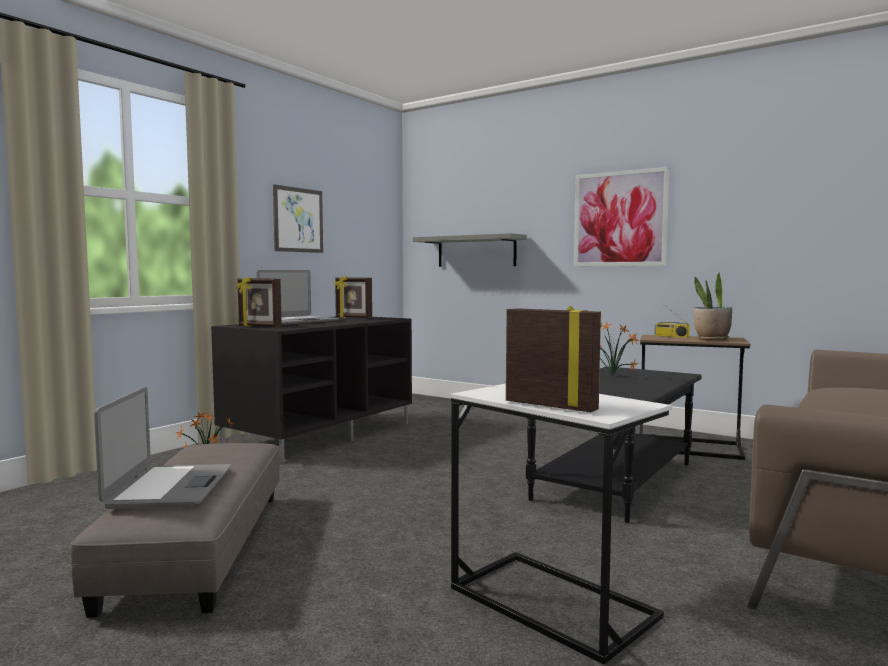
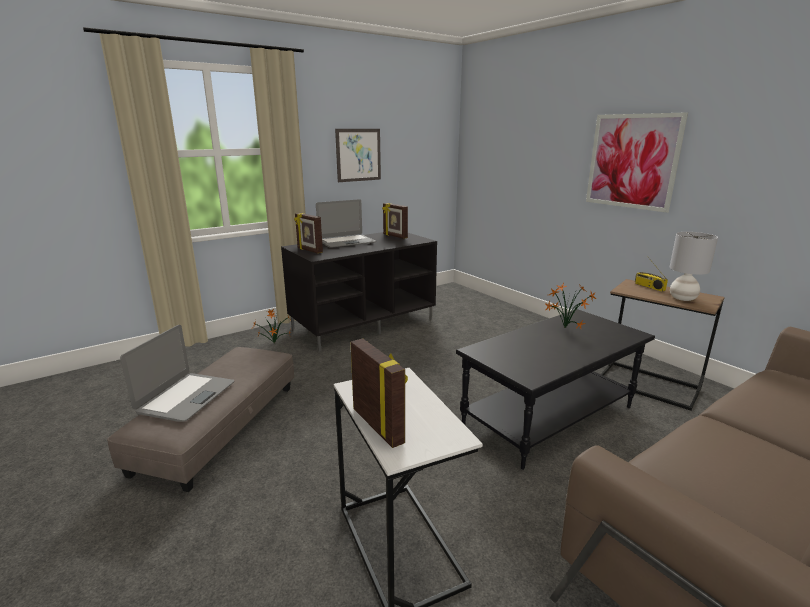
camera: 20 degrees right, 15 degrees up
(476, 251) = (510, 177): grey shelf -> none
(711, 339) = (683, 298): potted plant -> grey table lamp

